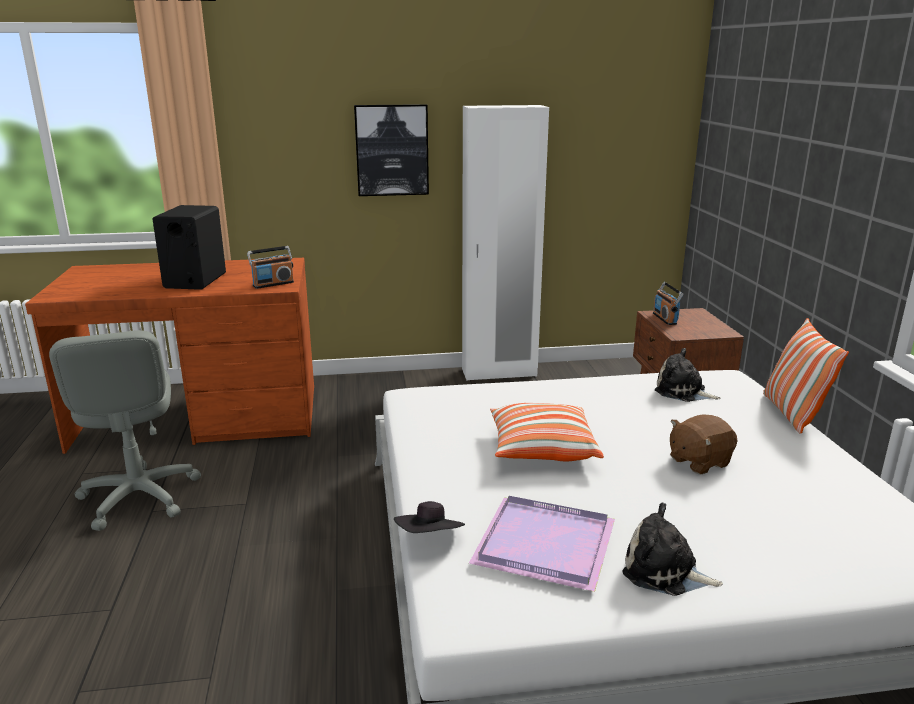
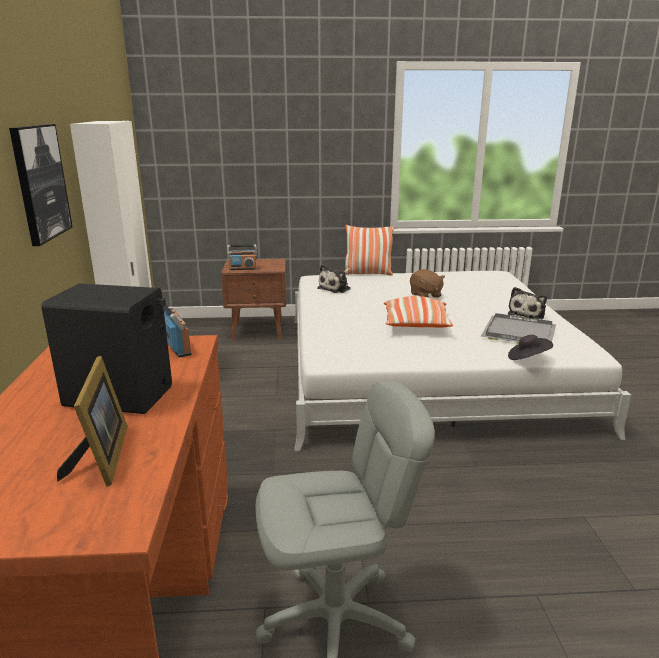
camera: 85 degrees left, 0 degrees up
(119, 287) = (102, 457): none -> picture frame
(546, 546) = (520, 333): purple tray -> grey tray

